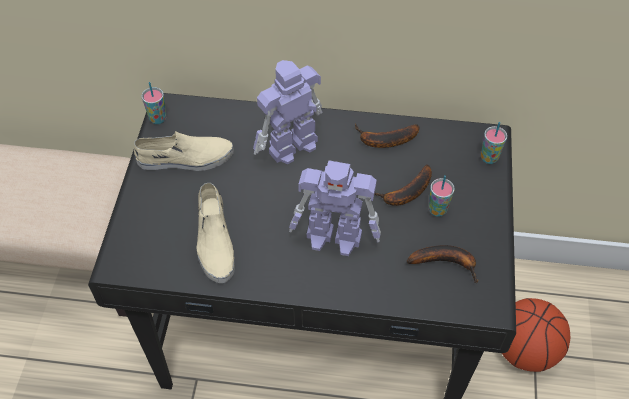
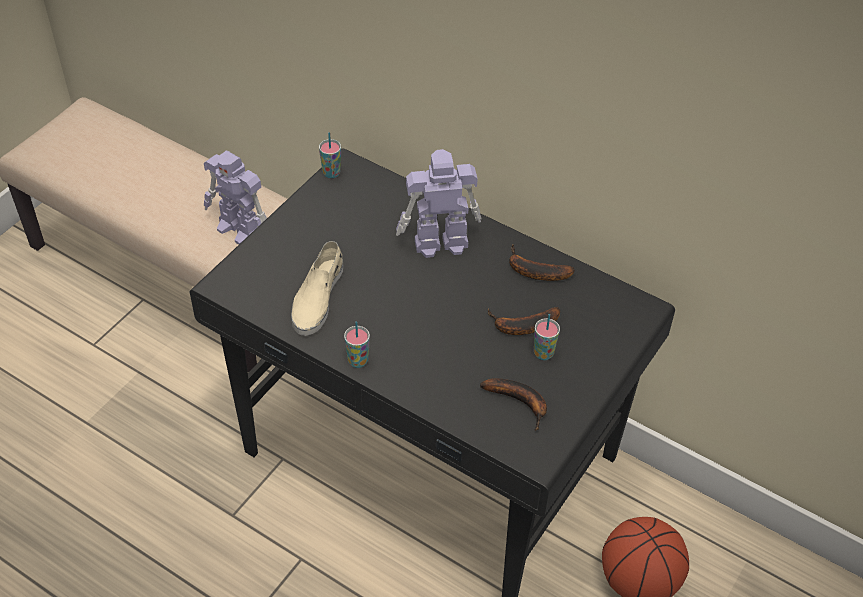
camera: 25 degrees right, 5 degrees down
(185, 159) = (334, 217): beige shoe -> none
(335, 238) = (428, 339): toy robot -> toy robot (240, 230)
(489, 158) = (629, 327): cup -> cup (358, 361)

